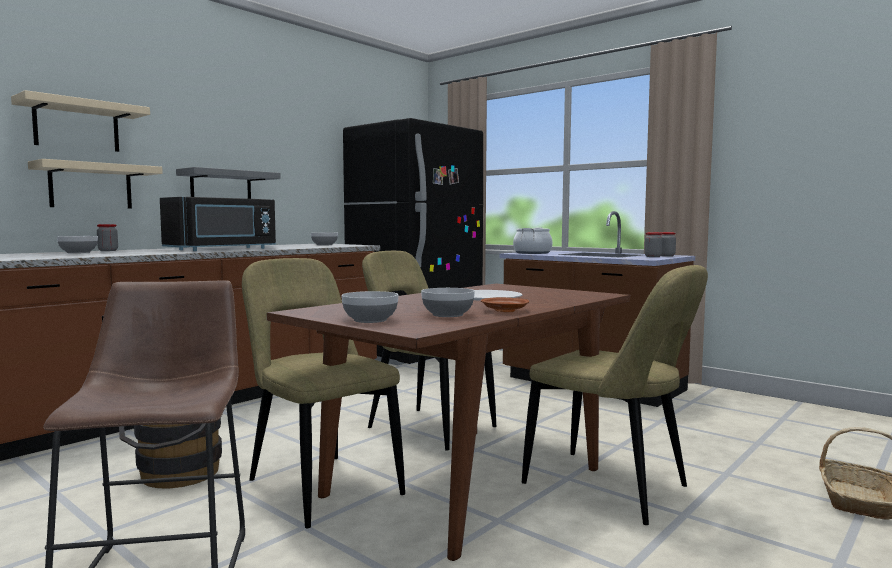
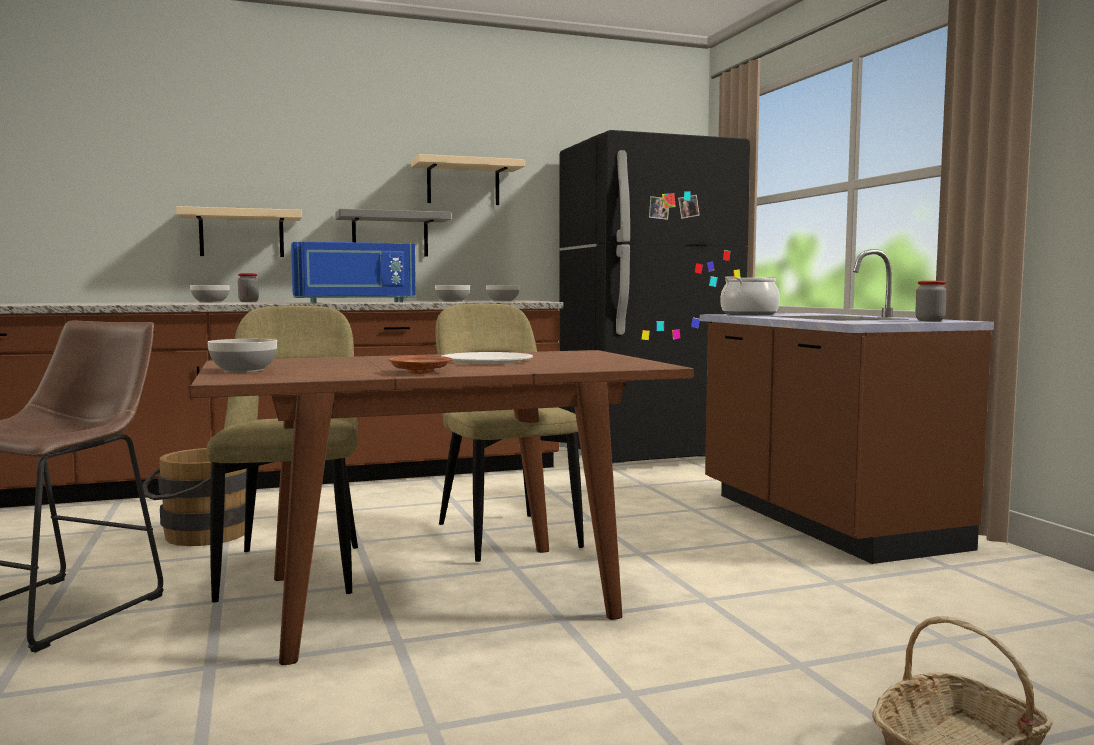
camera: 30 degrees right, 0 degrees up
(77, 126) = (228, 171): beige shelf -> beige shelf (463, 183)
(223, 249) = (354, 302): black microwave -> blue microwave
(447, 315) = (339, 371): bowl -> bowl (452, 301)
(612, 488) = (594, 642): beige chair -> none
(653, 256) = (895, 321): jar -> none

